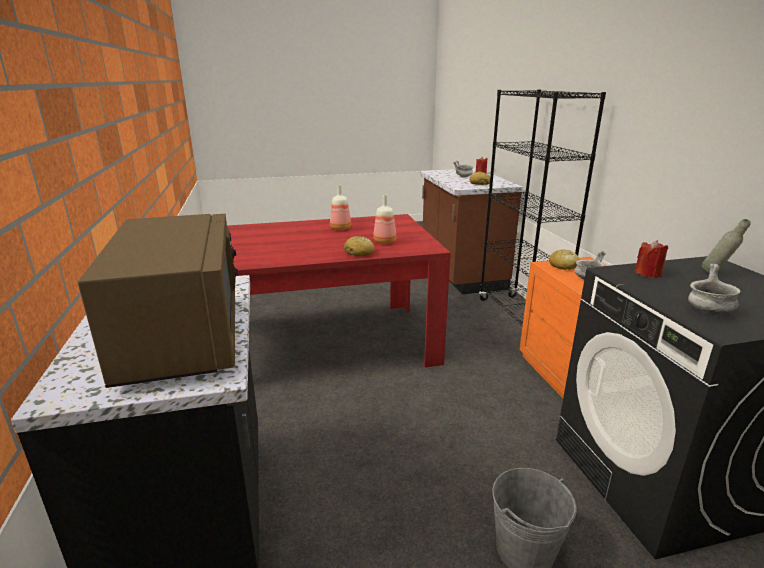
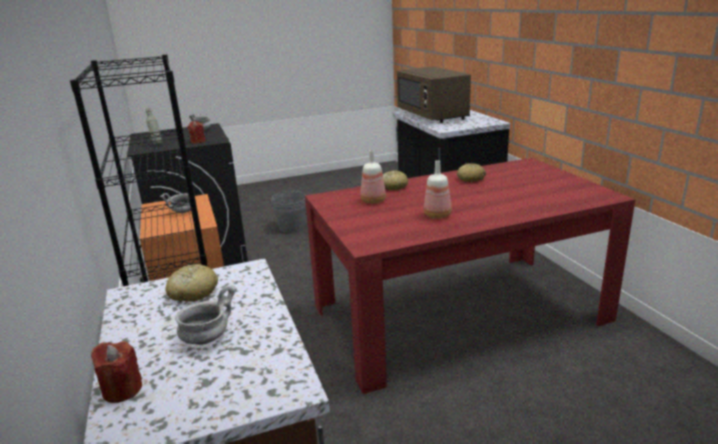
camera: 175 degrees right, 0 degrees up
(563, 266) = (188, 223): bread -> bread (471, 178)

